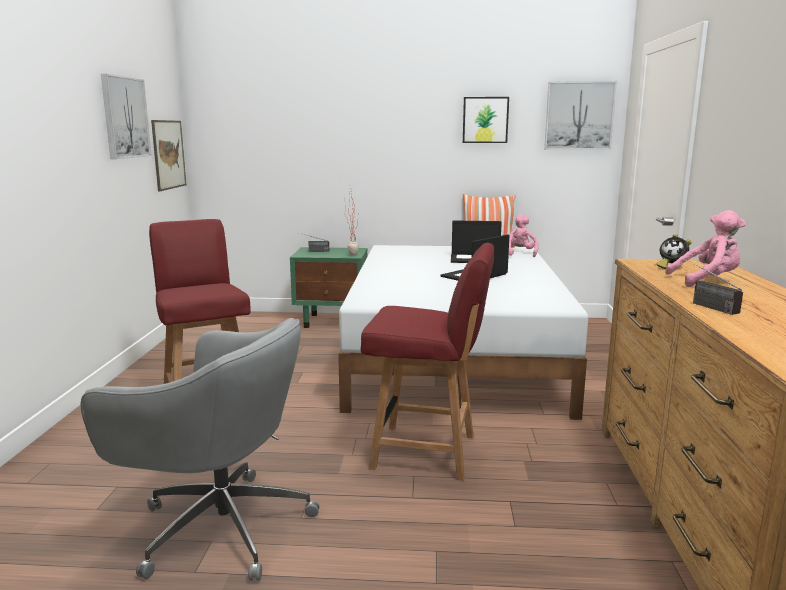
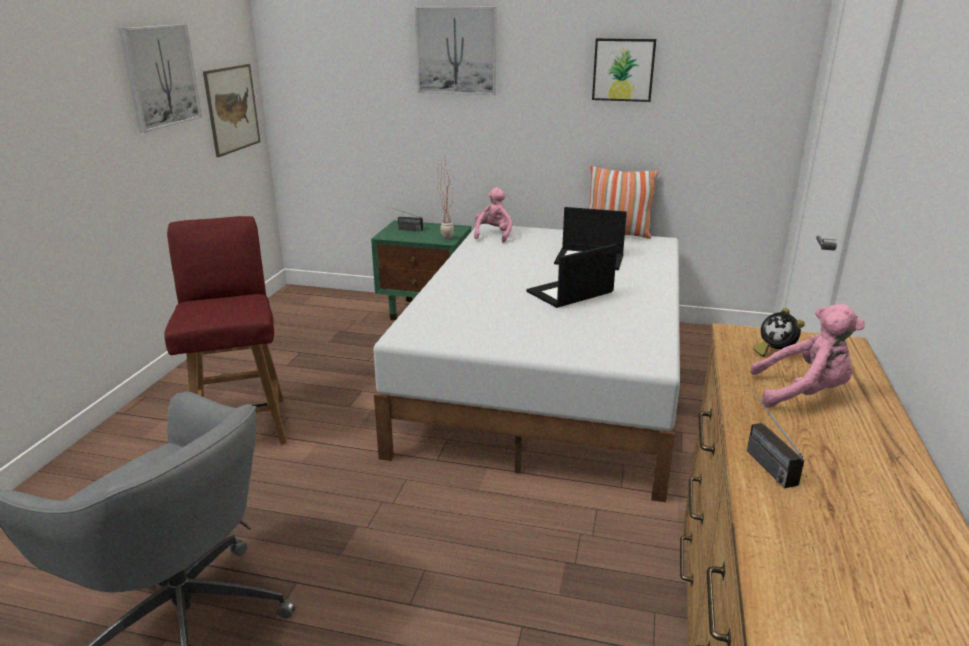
camera: 10 degrees right, 10 degrees up
(427, 452) = (455, 534): red chair -> none
(519, 253) = (651, 251): pink plush toy -> pink plush toy (493, 235)
(579, 116) = (751, 67): picture -> picture (456, 50)

